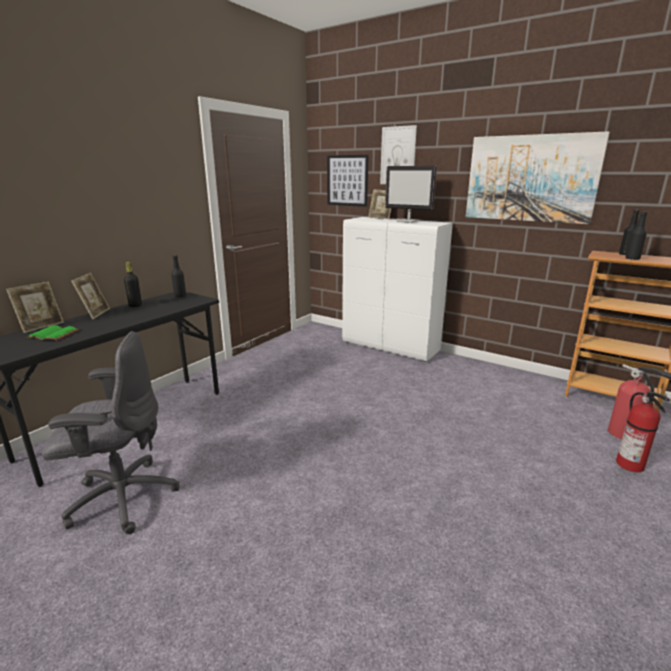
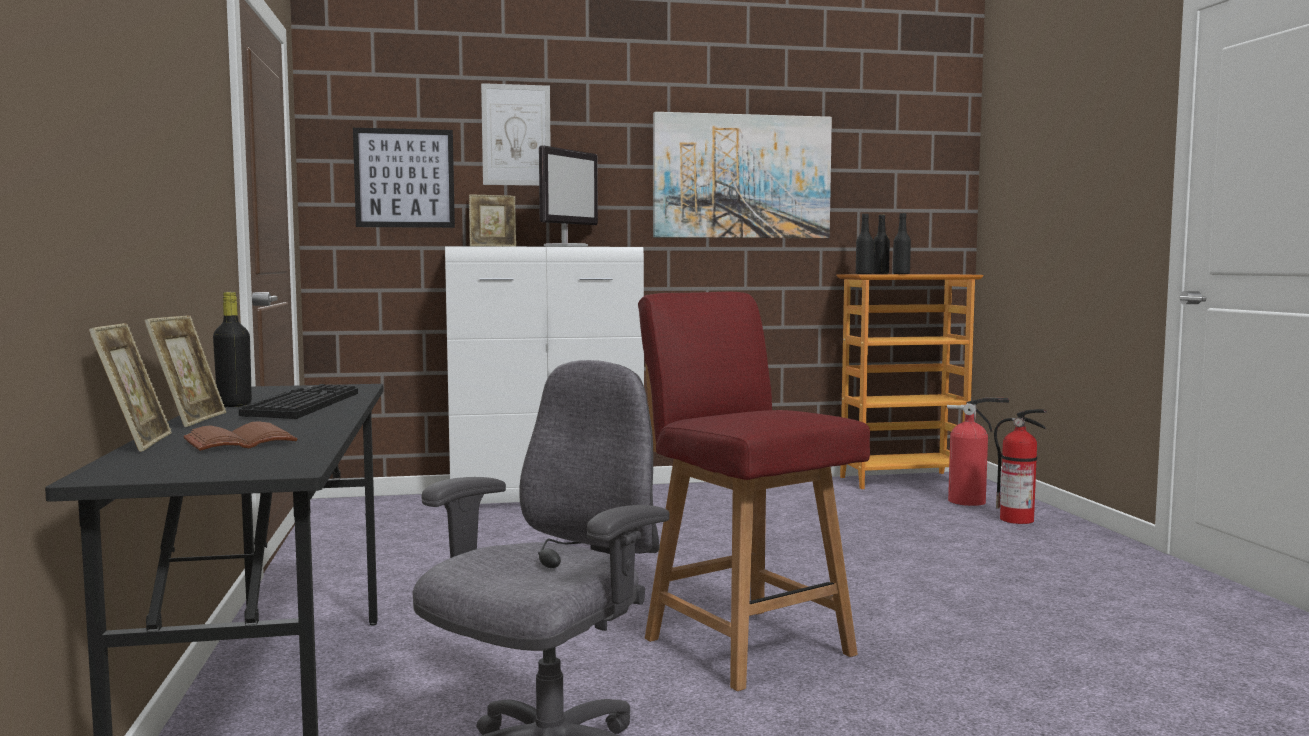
camera: 45 degrees left, 15 degrees down
(55, 334) = (241, 441): green book -> brown book
(95, 314) = (190, 420): picture frame -> picture frame turned 45 degrees clockwise
(147, 311) = (301, 404): none -> keyboard
(180, 296) = (277, 389): black bottle -> black bottle (864, 274)
(296, 473) = (745, 644): none -> red chair
(408, 221) = (566, 246): monitor -> monitor turned 45 degrees counterclockwise

